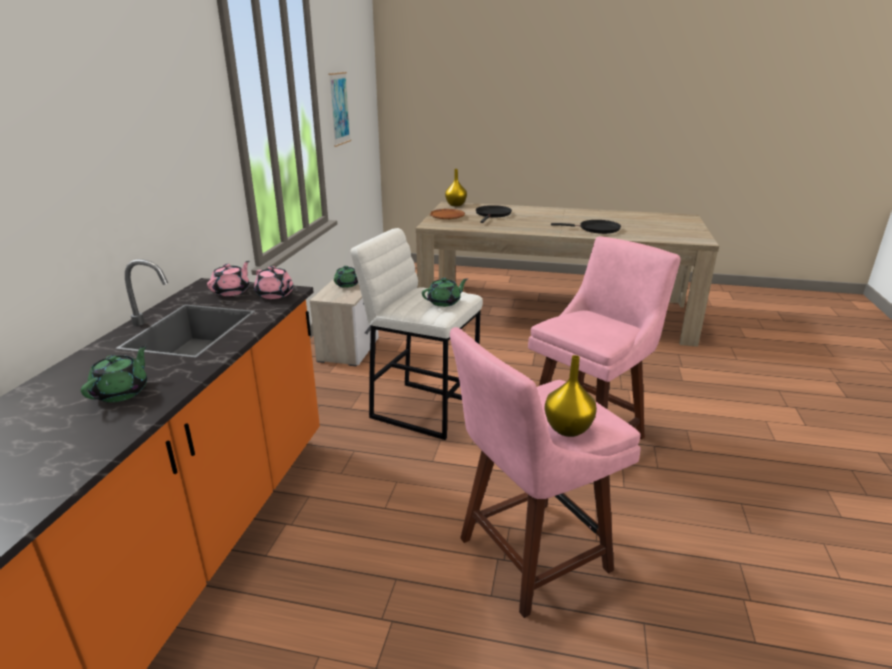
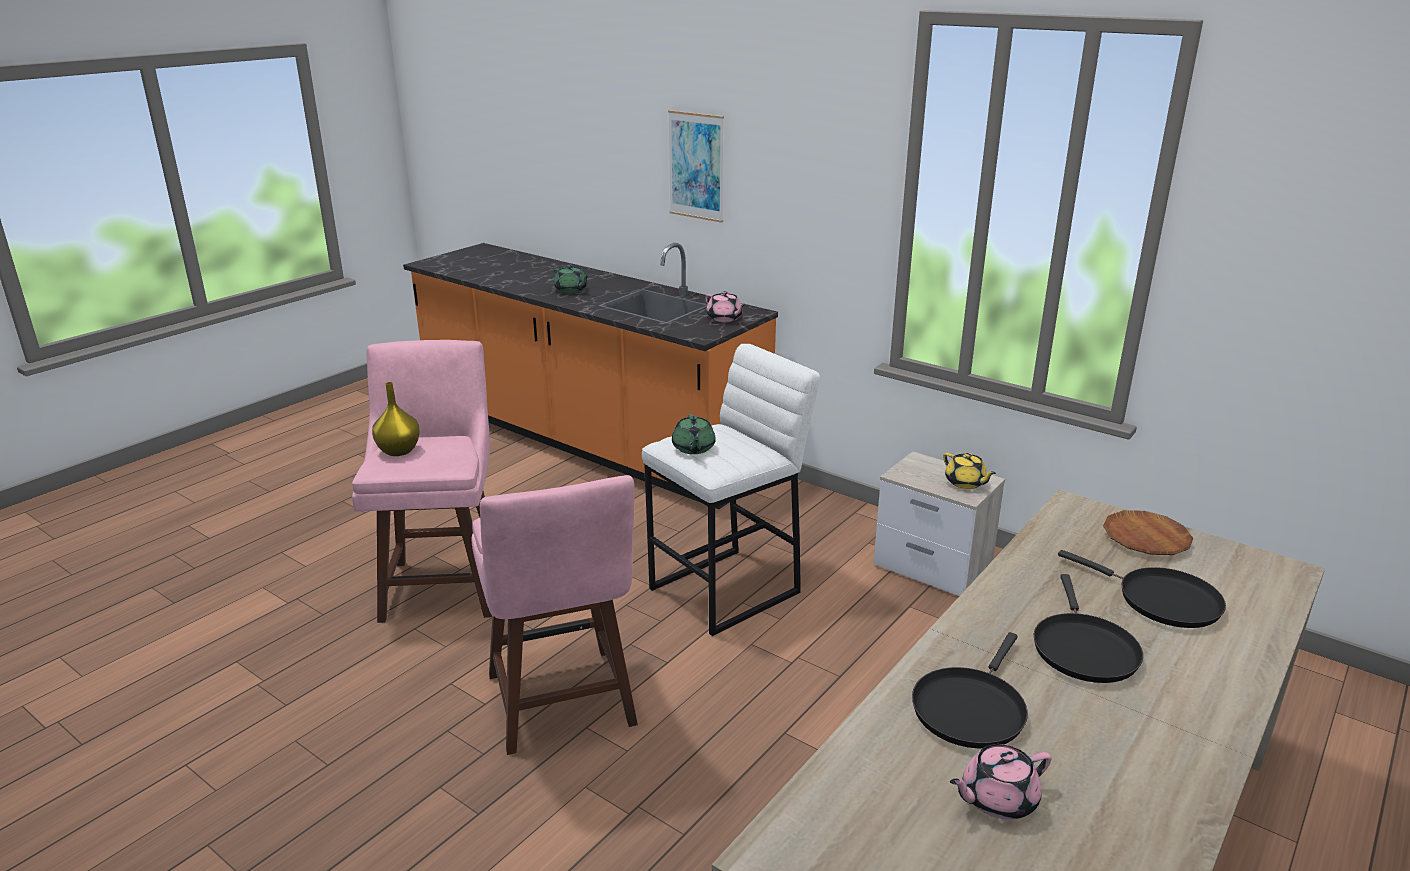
camera: 115 degrees right, 0 degrees up
(275, 295) = (697, 331): pink teapot -> pink teapot (997, 799)
(339, 109) = (1280, 259): picture -> picture (696, 166)
(347, 284) = (965, 483): green teapot -> yellow teapot
(455, 205) = (1278, 576): yellow vase -> none
(539, 221) = (1083, 648): none -> black frying pan

